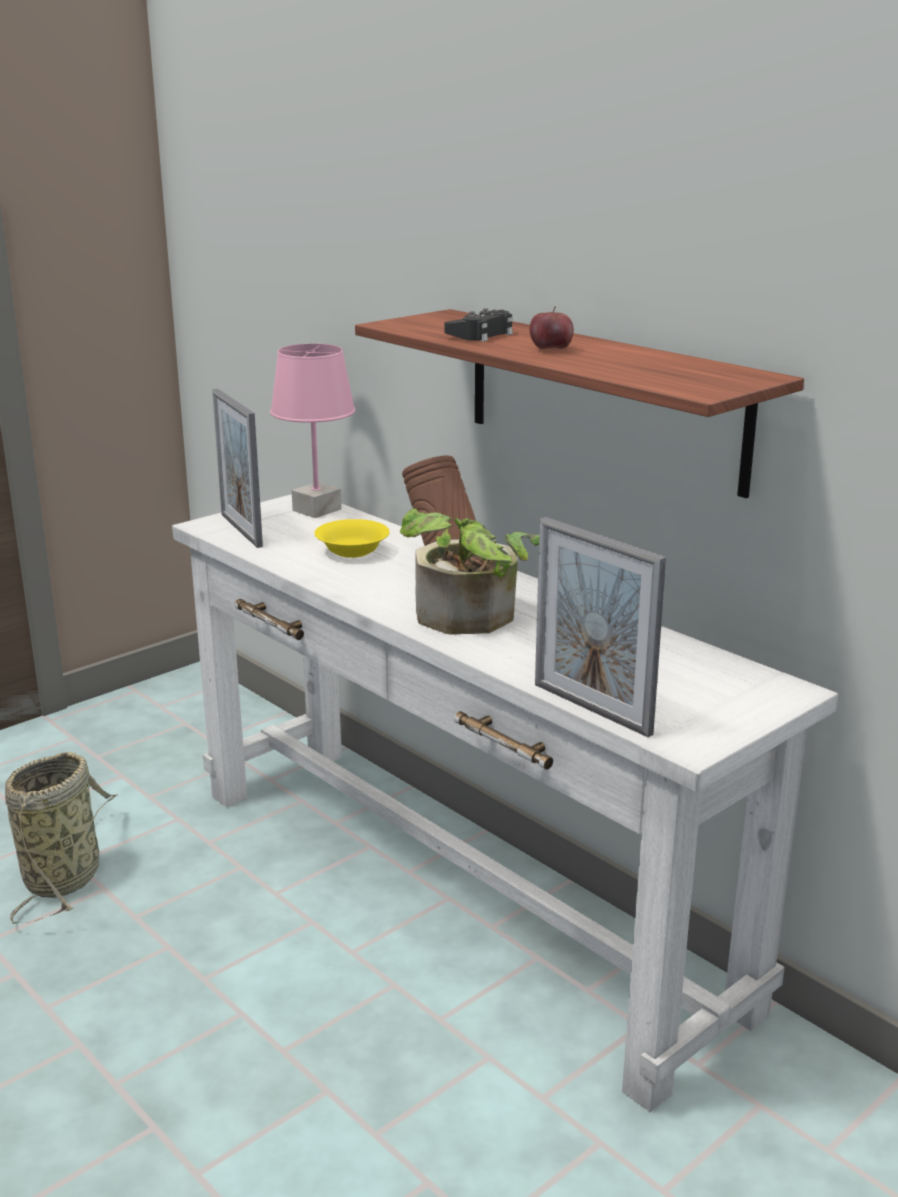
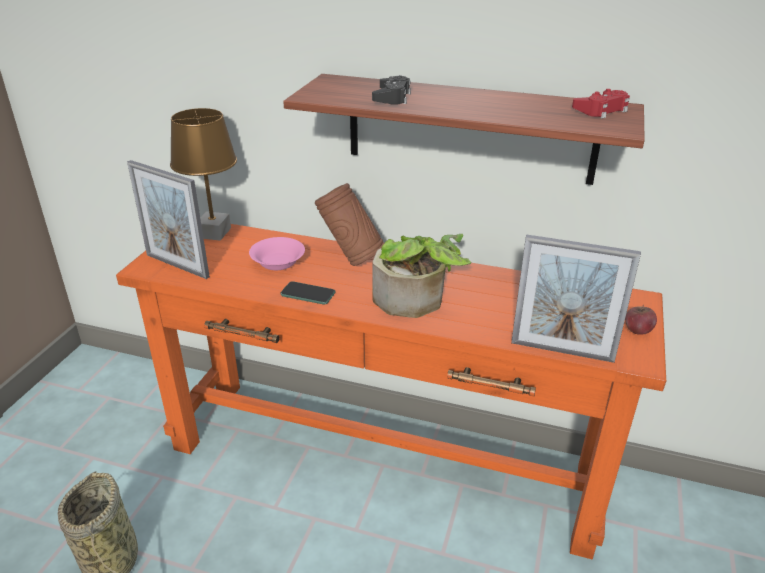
camera: 30 degrees left, 10 degrees up
(317, 509) = (214, 232): pink table lamp -> brown table lamp
(350, 584) = (308, 294): none -> phone
(352, 551) = (278, 263): yellow bowl -> pink bowl
(454, 892) = (383, 460): white console table -> orange console table
(550, 349) = (462, 104): apple -> apple (637, 330)
(722, 374) = (601, 110): none -> red game controller

